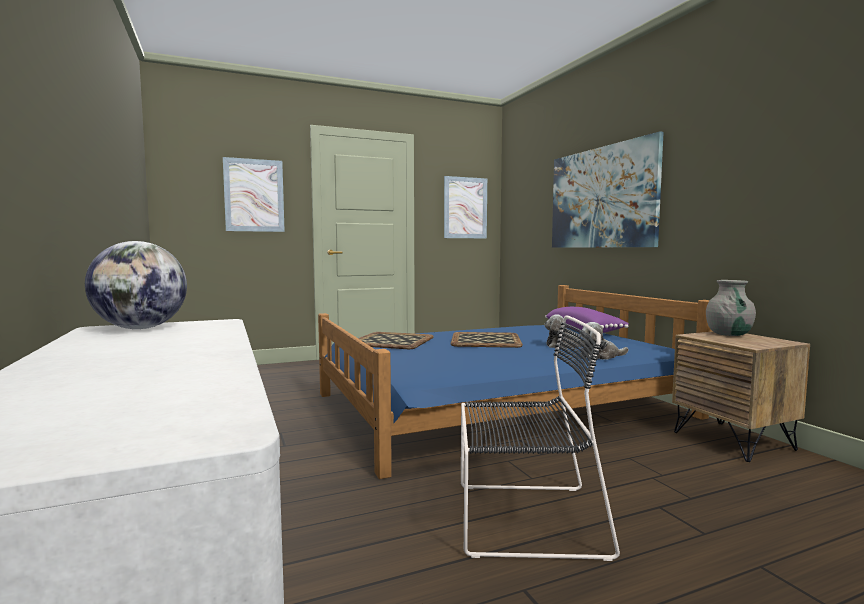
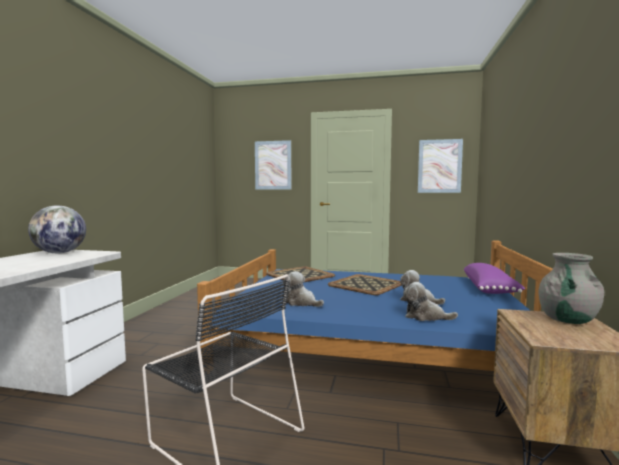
camera: 35 degrees right, 0 degrees up
(474, 363) = (301, 303): none -> plush toy
(601, 198) = (524, 154): picture -> none

